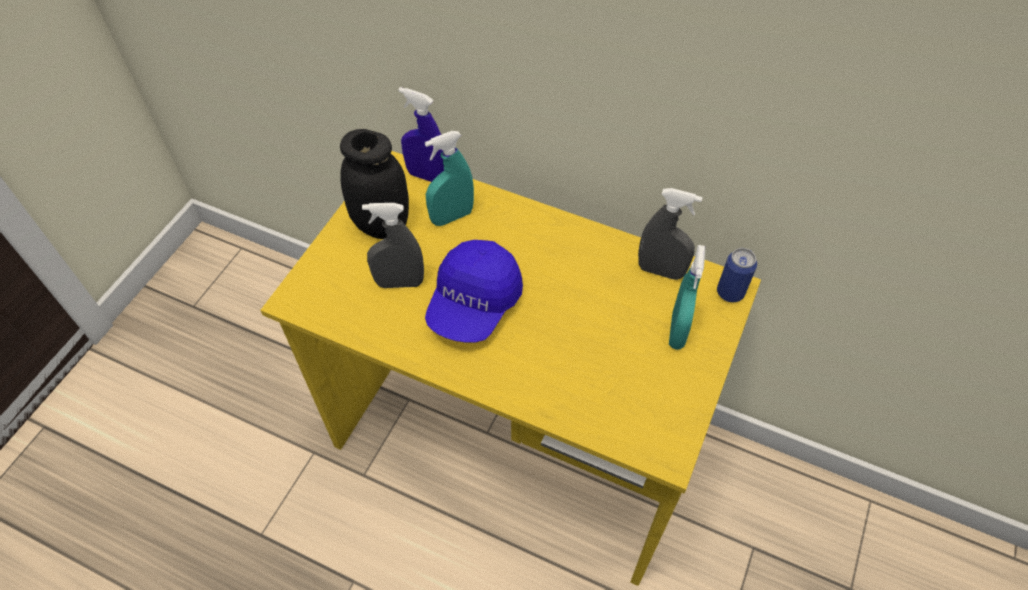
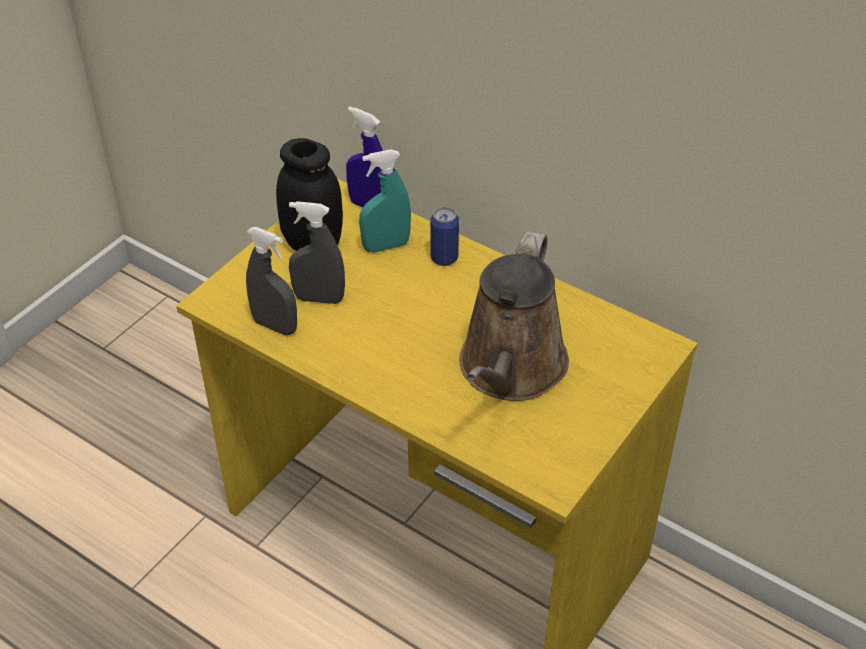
camera: 10 degrees right, 10 degrees down
(474, 304) = (390, 327): blue cap -> none
(598, 334) = (510, 370): none -> brown watering can
(660, 271) = (591, 321): grey spray bottle -> grey spray bottle (275, 326)
(677, 331) = (594, 378): turquoise spray bottle -> none
(730, 292) = (660, 350): can -> can (444, 258)

